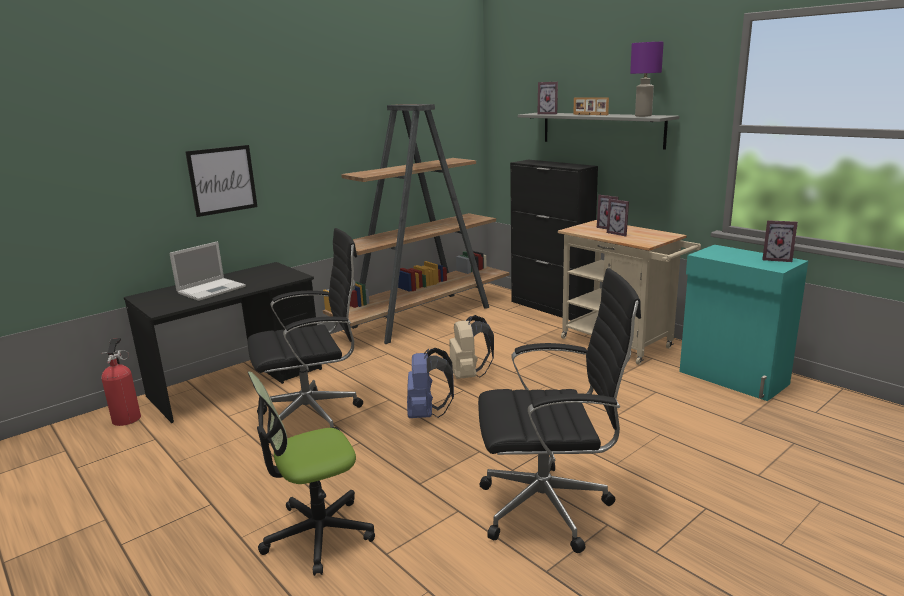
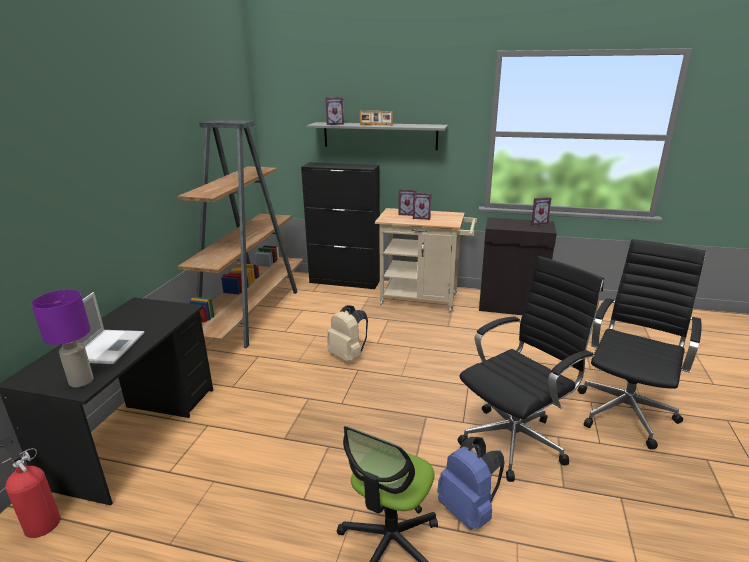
camera: 35 degrees left, 5 degrees up
(222, 180) = (73, 222): picture -> none
(315, 416) = (260, 438): black office chair -> black office chair (625, 411)
(427, 414) = (354, 400): blue backpack -> blue backpack (468, 510)
(643, 116) = (425, 125): purple table lamp -> purple table lamp (82, 381)
(733, 378) = (511, 307): turquoise cabinet -> black cabinet

